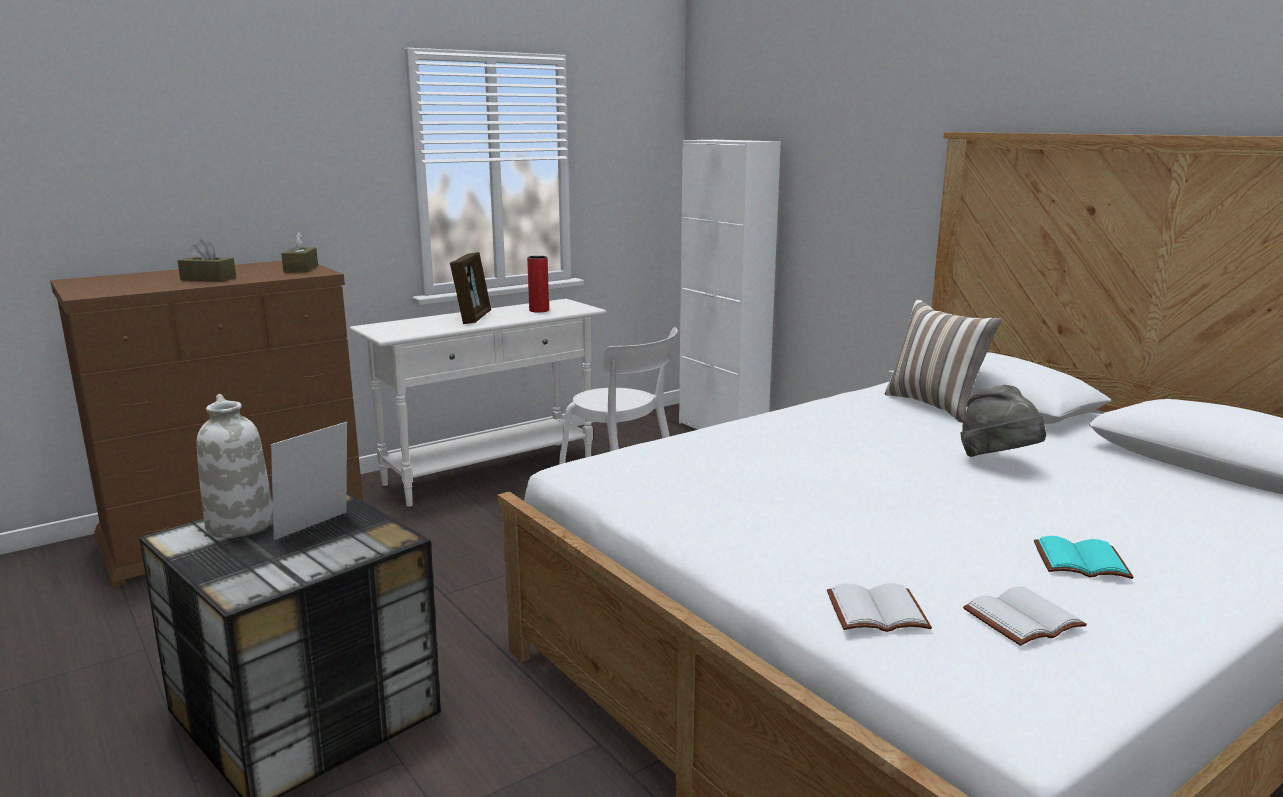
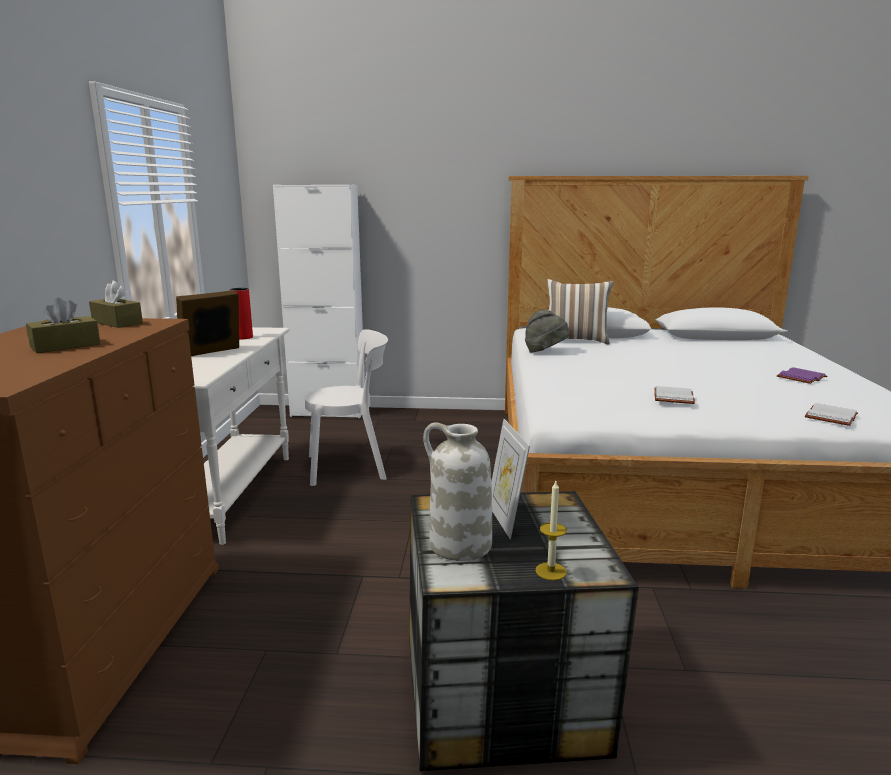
camera: 50 degrees left, 0 degrees up
(220, 571) = (550, 571): none -> candle
(473, 317) = (211, 352): picture frame -> picture frame turned 90 degrees counterclockwise
(998, 462) = (672, 354): grey hat -> grey hat (545, 351)
(1024, 621) = (855, 401): white book -> white book (675, 397)
(1081, 560) = (800, 377): turquoise book -> purple book

